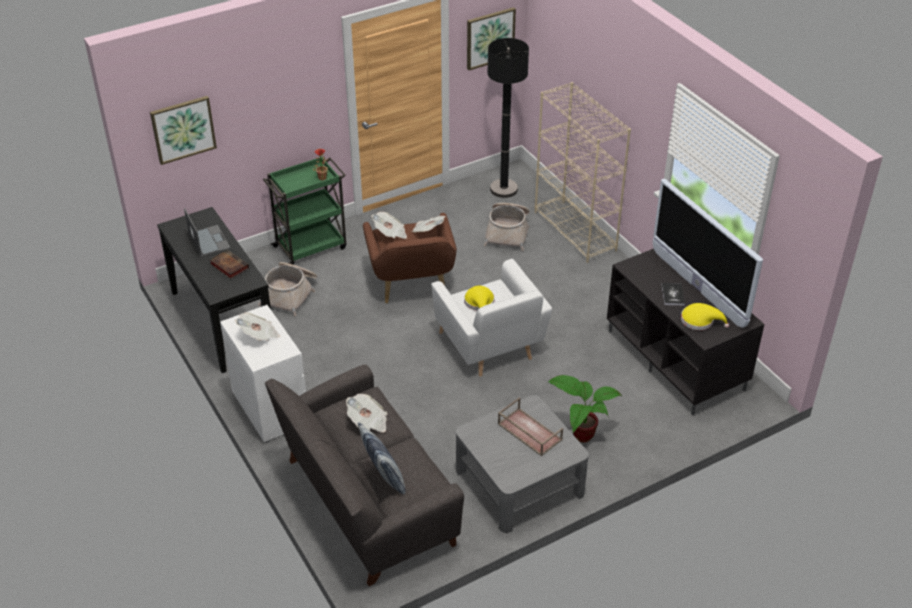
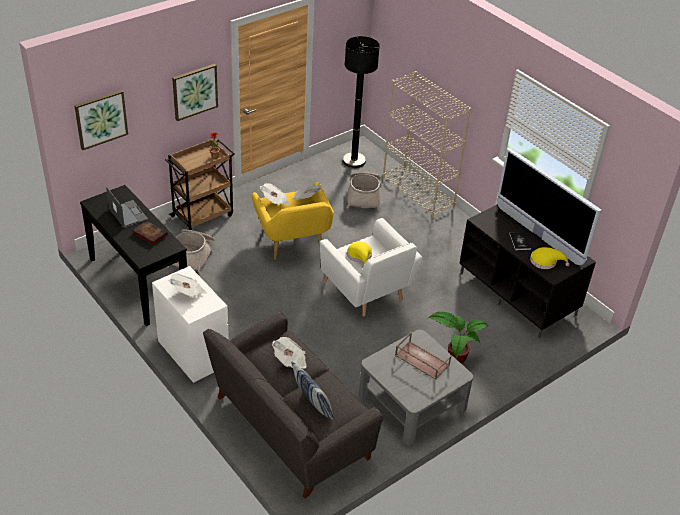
camera: 10 degrees left, 0 degrees up
(311, 247) = (203, 215): green cart -> brown cart
(411, 285) = (293, 243): brown armchair -> yellow armchair
(490, 38) = (344, 36): picture -> picture (194, 91)

